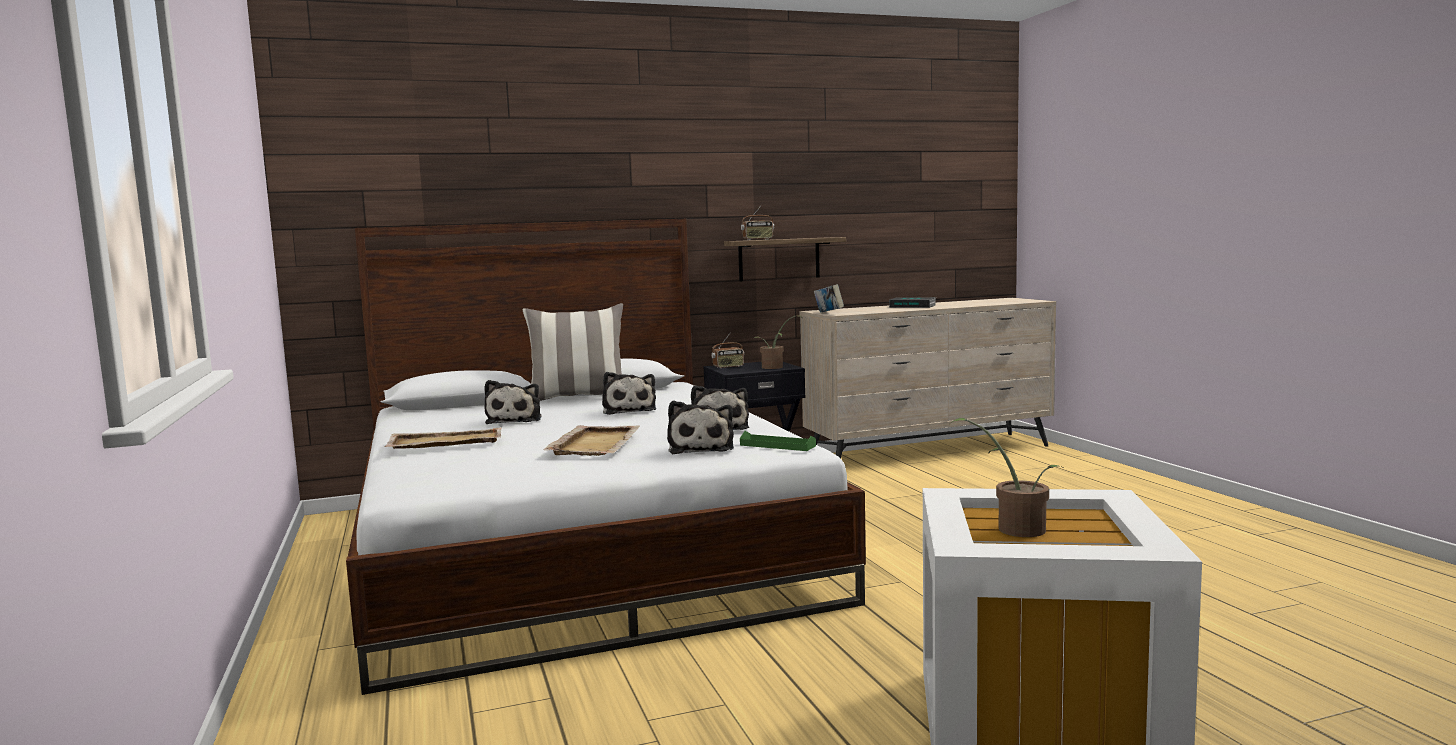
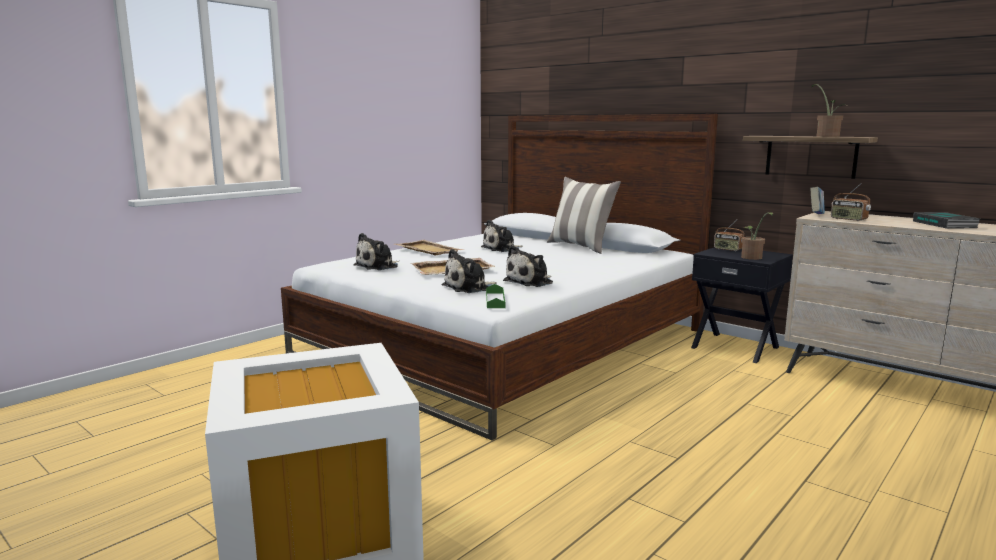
camera: 60 degrees right, 5 degrees up
(629, 410) = (560, 259): plush toy -> plush toy (378, 266)
(758, 239) = (777, 135): radio -> radio (848, 219)
(1014, 528) = (308, 380): potted plant -> potted plant (826, 136)

